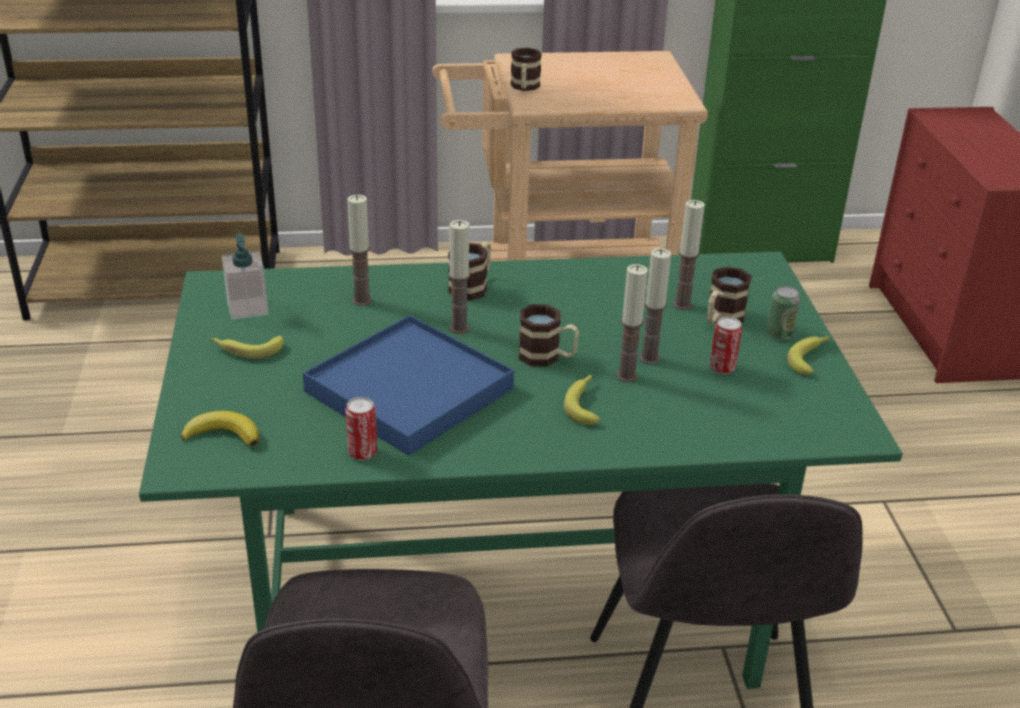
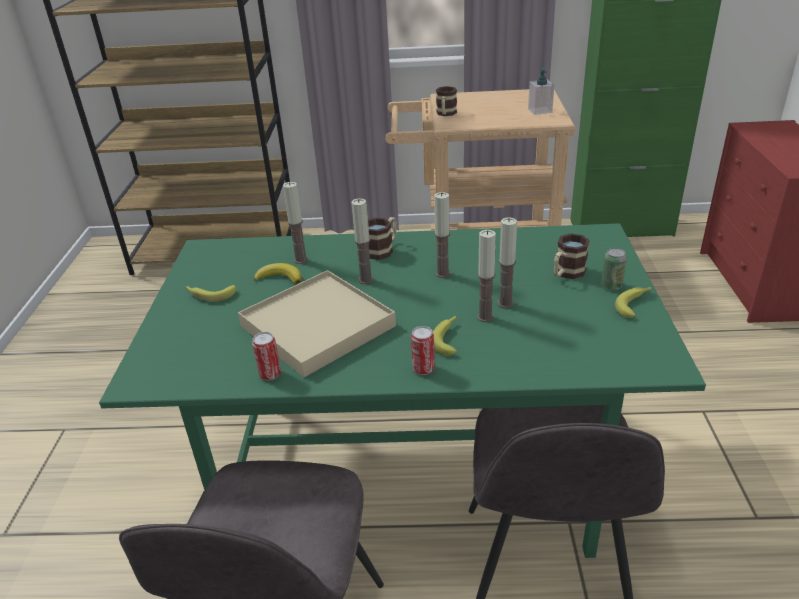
camera: 10 degrees right, 0 degrees up
(223, 434) = (173, 358): banana -> banana (280, 277)
(247, 308) = (219, 265): soap dispenser -> soap dispenser (540, 111)
(408, 390) = (317, 326): blue tray -> beige tray
(547, 357) = (426, 302): mug -> none
(682, 304) = (537, 263): candle -> candle (442, 273)
(722, 368) = (562, 311): can -> can (423, 369)

